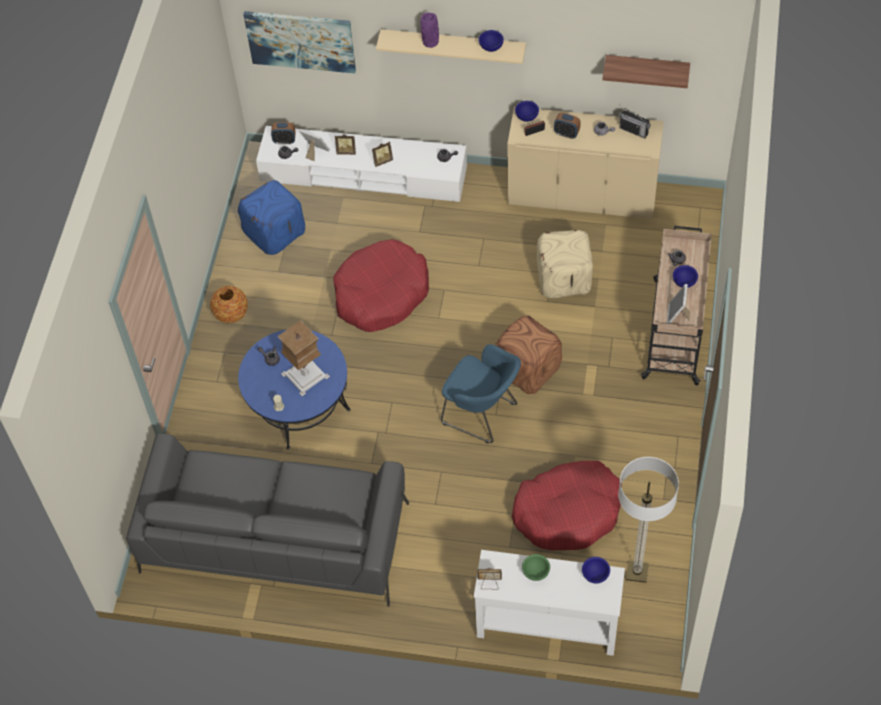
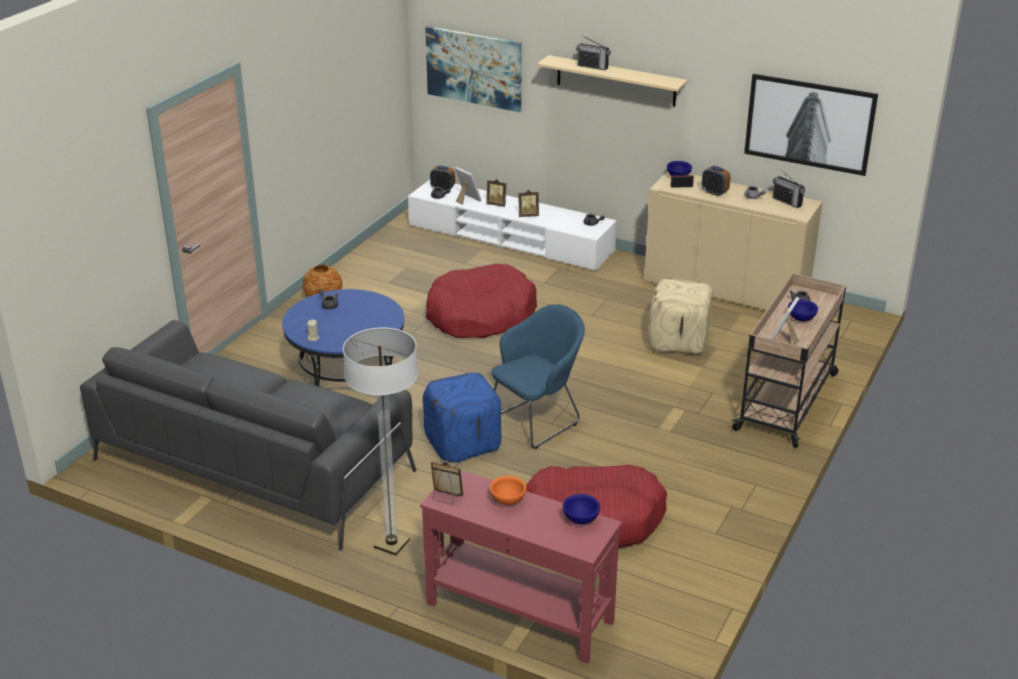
camera: 15 degrees right, 25 degrees down
(275, 232) = (402, 258): blue ottoman -> blue ottoman (463, 443)
(304, 375) = (354, 322): table lamp -> none
(431, 42) = (592, 67): purple vase -> radio
(482, 414) = (537, 420): blue armchair -> blue armchair turned 90 degrees counterclockwise
(491, 47) = (651, 77): blue bowl -> none
(527, 369) = (605, 397): brown ottoman -> none
(535, 572) = (508, 500): green bowl -> orange bowl
(547, 623) = (518, 612): white console table -> red console table
(637, 572) = (654, 591): floor lamp -> floor lamp (391, 544)
(647, 68) = (809, 123): shelf -> picture

